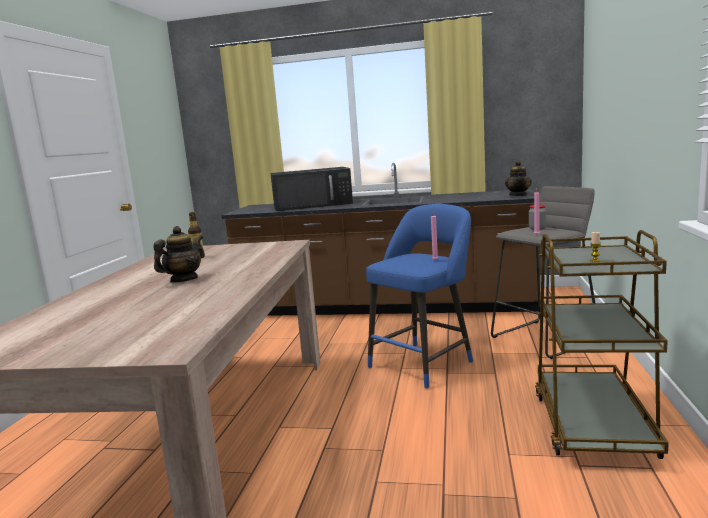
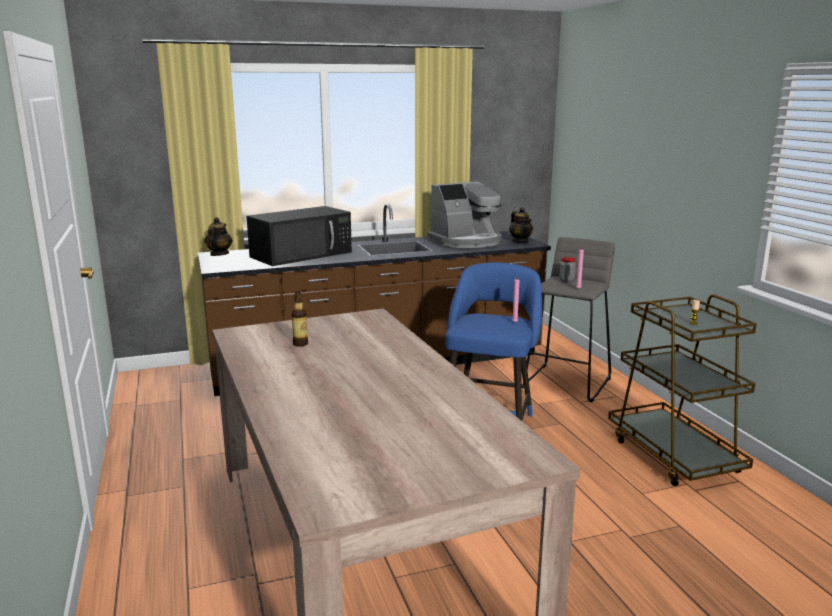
camera: 30 degrees left, 5 degrees up
(183, 280) = (358, 378): teapot -> teapot (219, 254)
(465, 196) = (466, 241): none -> coffee machine

